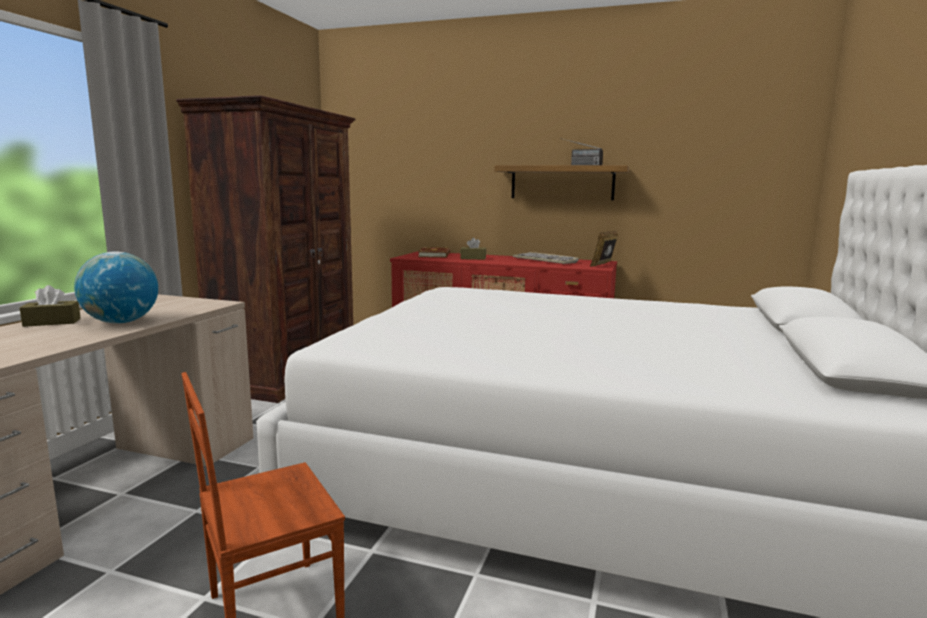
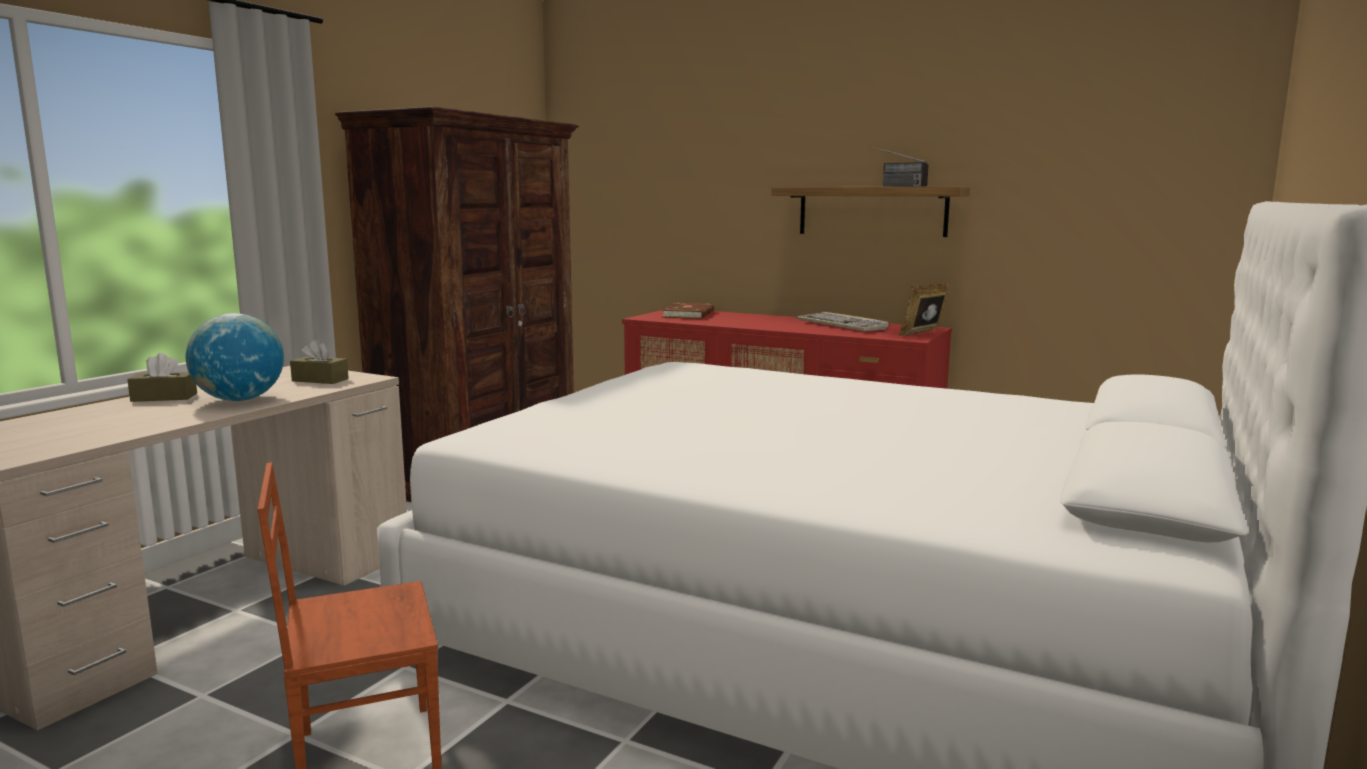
camera: 10 degrees right, 0 degrees up
(473, 258) = (739, 320): brown tissue box -> brown tissue box (320, 380)

